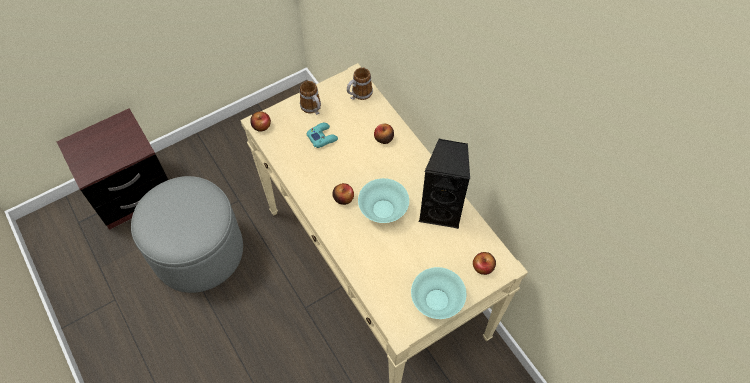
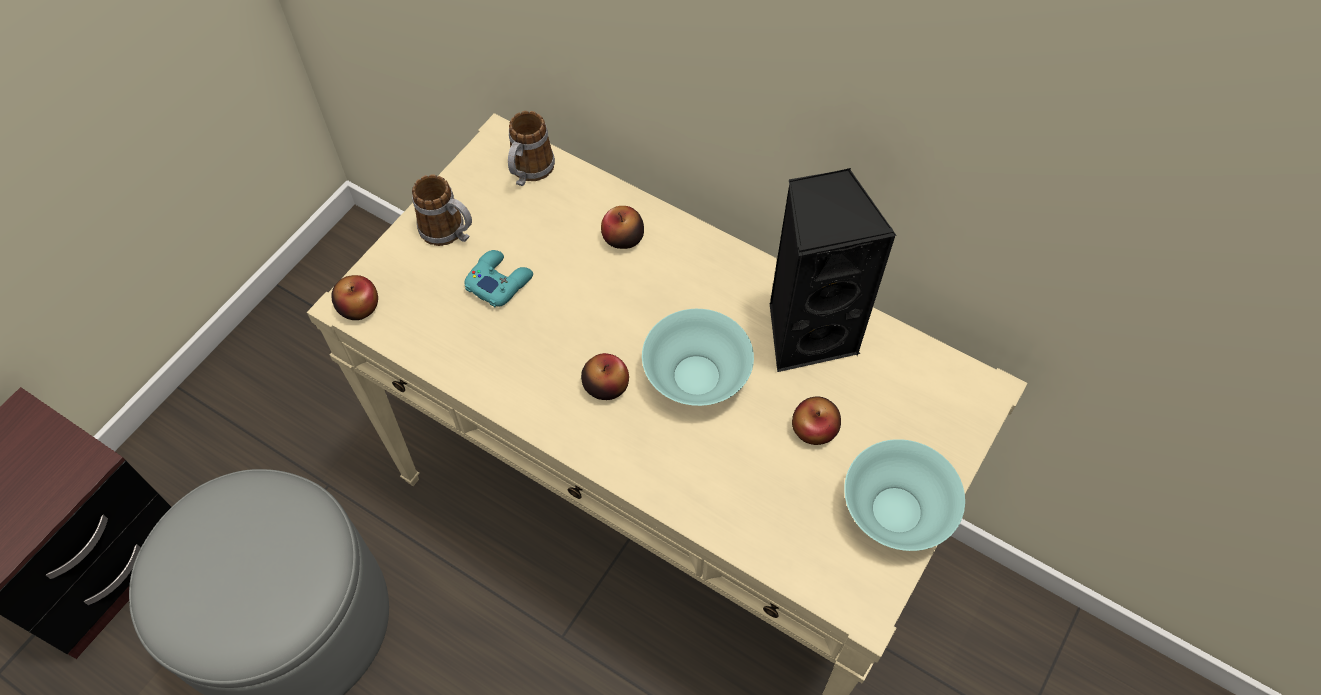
camera: 25 degrees left, 0 degrees up
(483, 267) = (944, 408): apple -> apple (814, 429)

